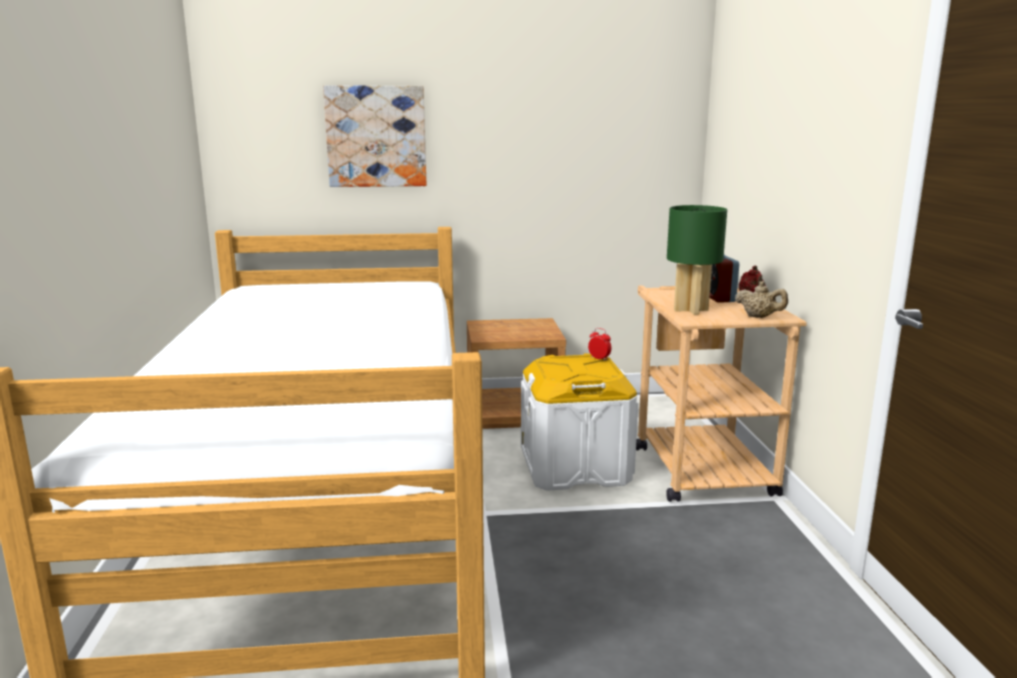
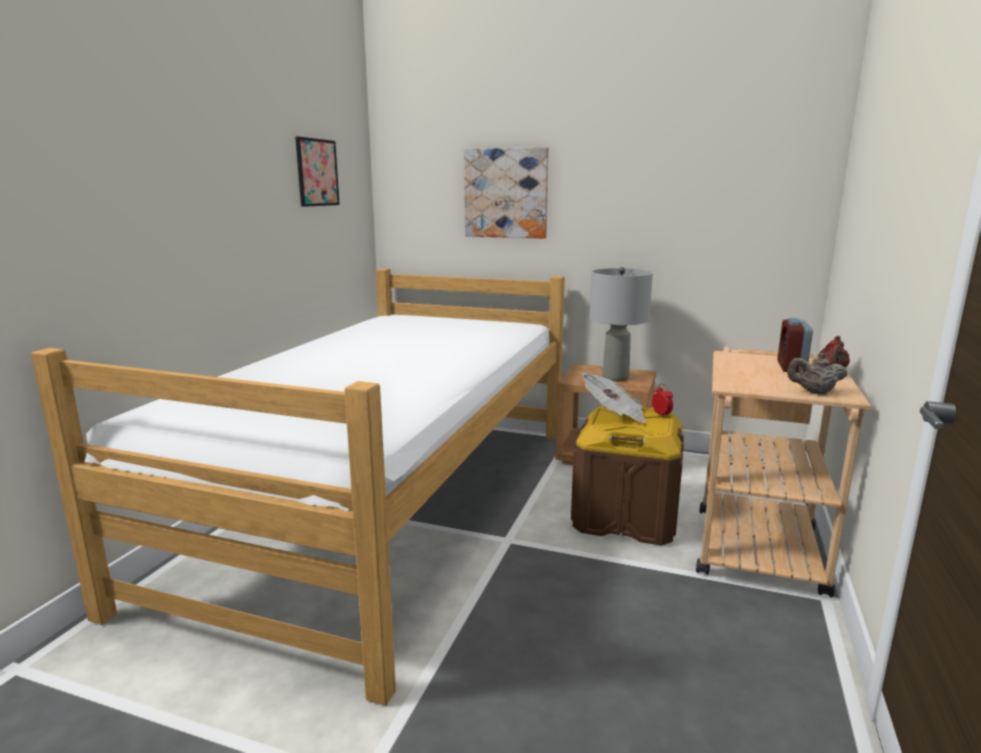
camera: 25 degrees right, 0 degrees up
(158, 115) = (317, 172): none -> picture
(522, 330) = (615, 378): none -> grey table lamp
(558, 365) = (614, 415): none -> newspaper
(575, 467) = (625, 517): white storage box -> brown storage box
(691, 310) = (742, 376): green table lamp -> none
(759, 317) = (814, 392): beige teapot -> beige teapot turned 120 degrees clockwise

